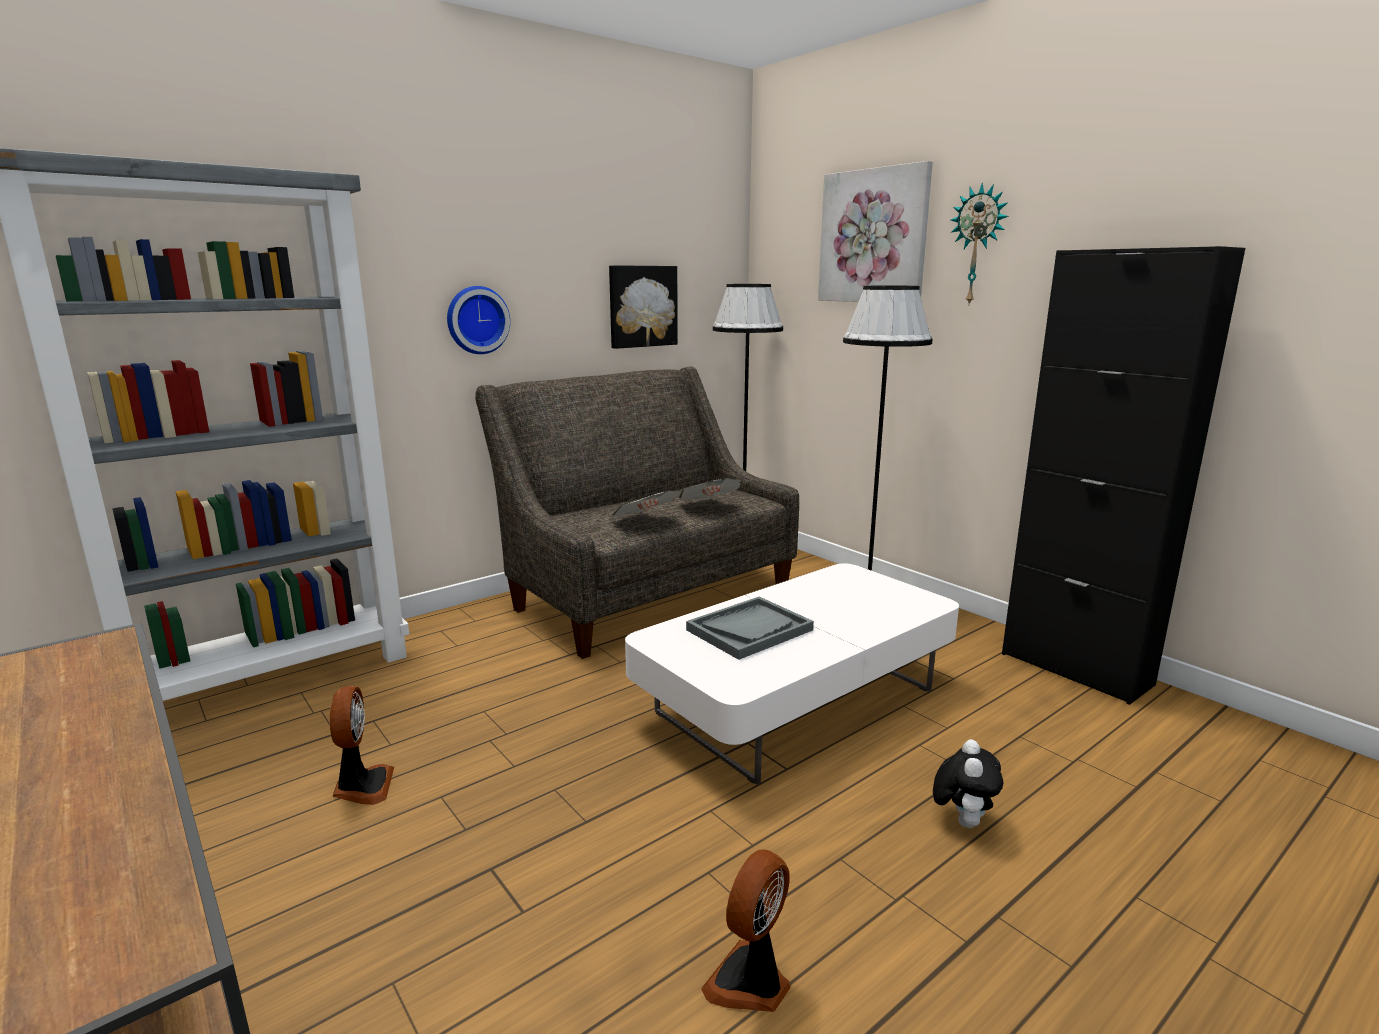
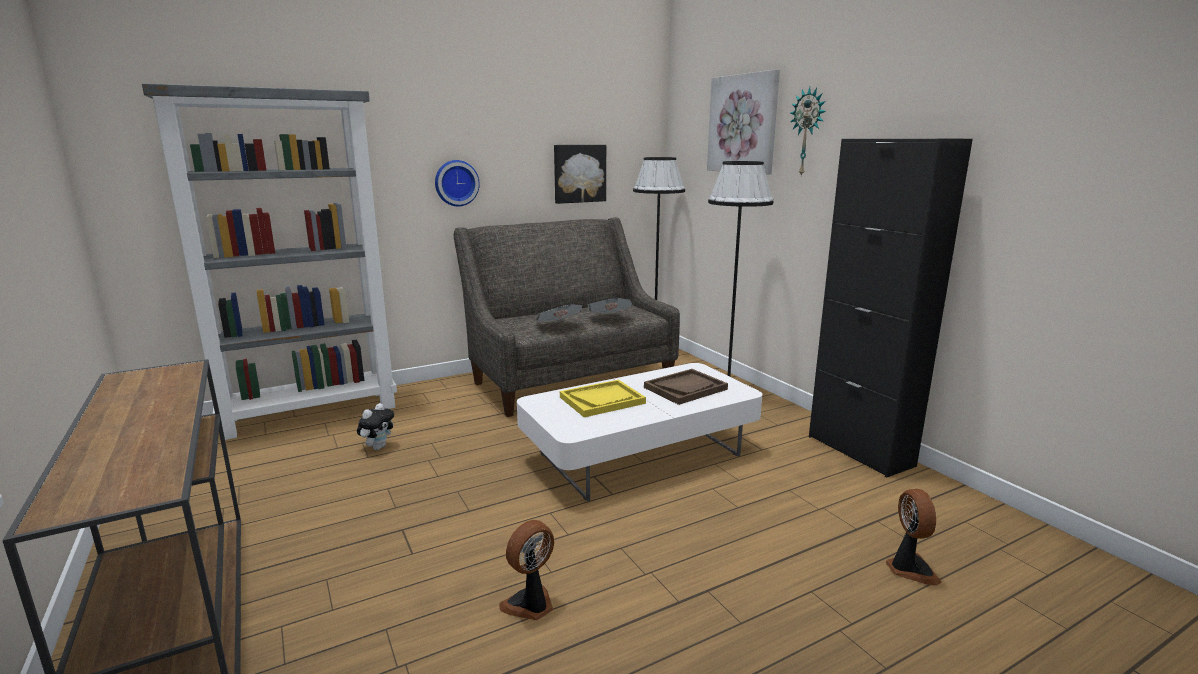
camera: 10 degrees right, 0 degrees up
(362, 786) = (343, 478): fan -> fan (909, 569)
(749, 630) = (602, 400): grey tray -> yellow tray
(853, 602) = (685, 388): none -> brown tray
(962, 820) = (716, 535): plush toy -> plush toy (378, 447)

